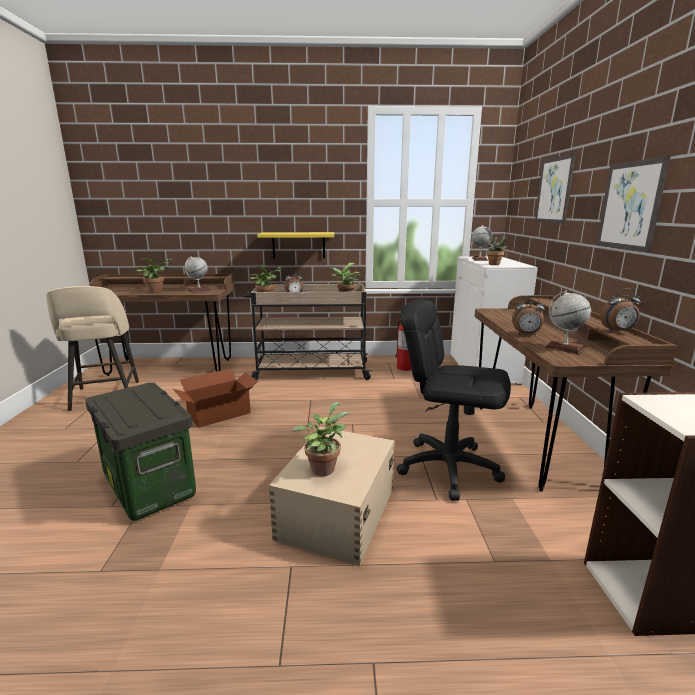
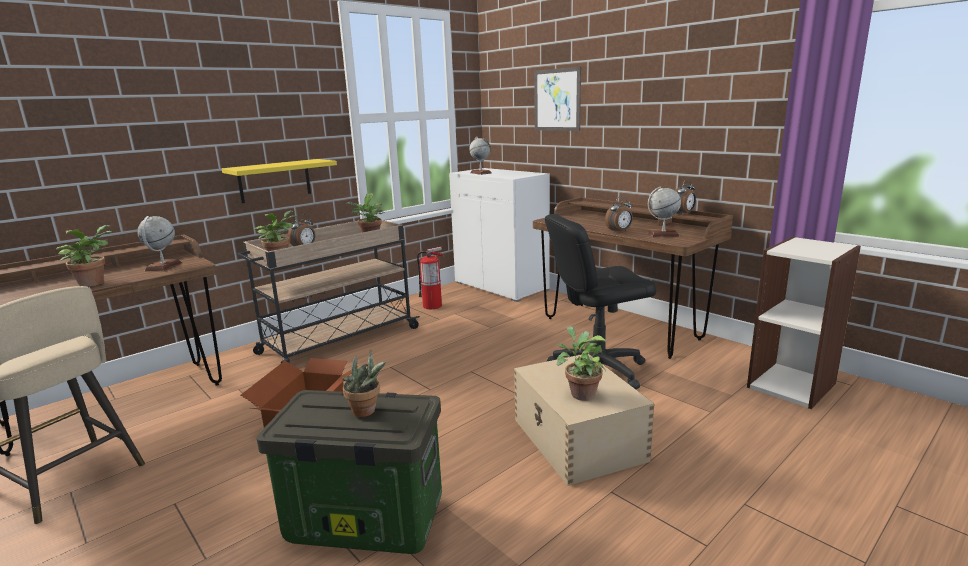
camera: 40 degrees left, 0 degrees up
(495, 264) = (513, 176): potted plant -> potted plant (367, 411)
(630, 205) = (658, 113): picture -> none

